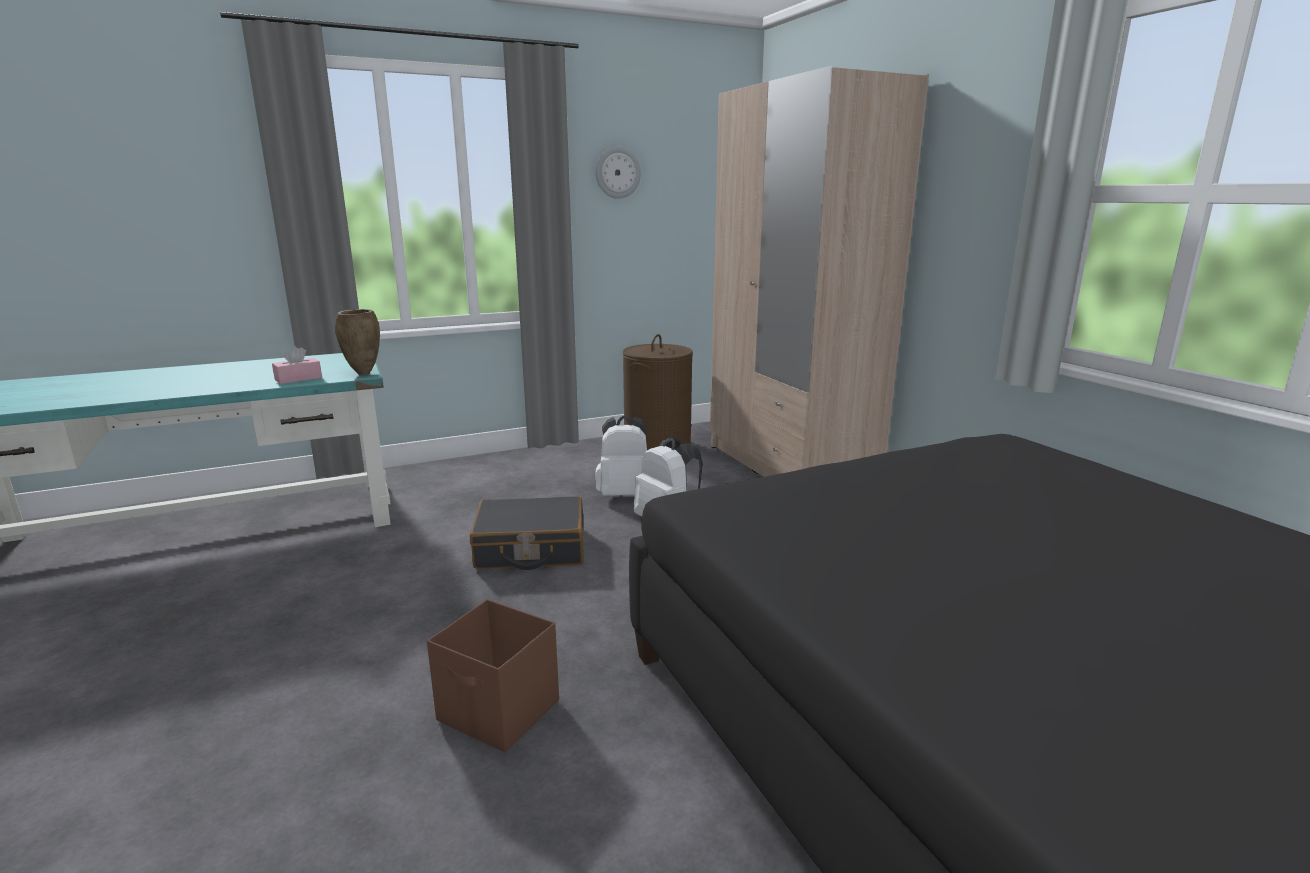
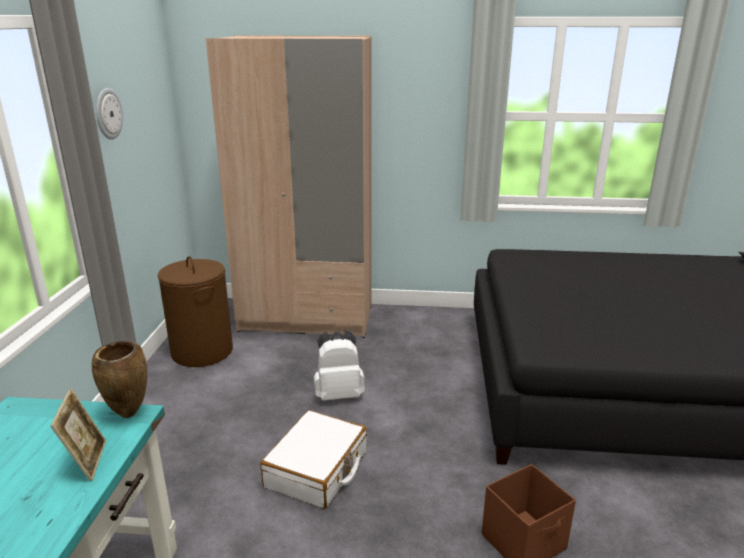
camera: 60 degrees left, 5 degrees up
(298, 379) = (87, 461): pink tissue box -> picture frame
(530, 549) = (317, 469): black suitcase -> white suitcase
(625, 494) = (272, 396): white backpack -> none

